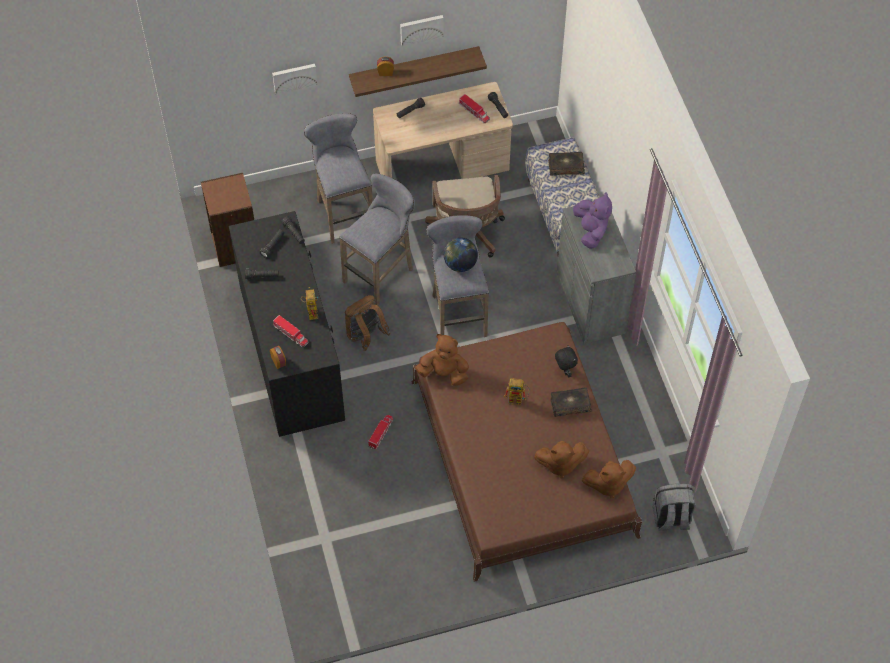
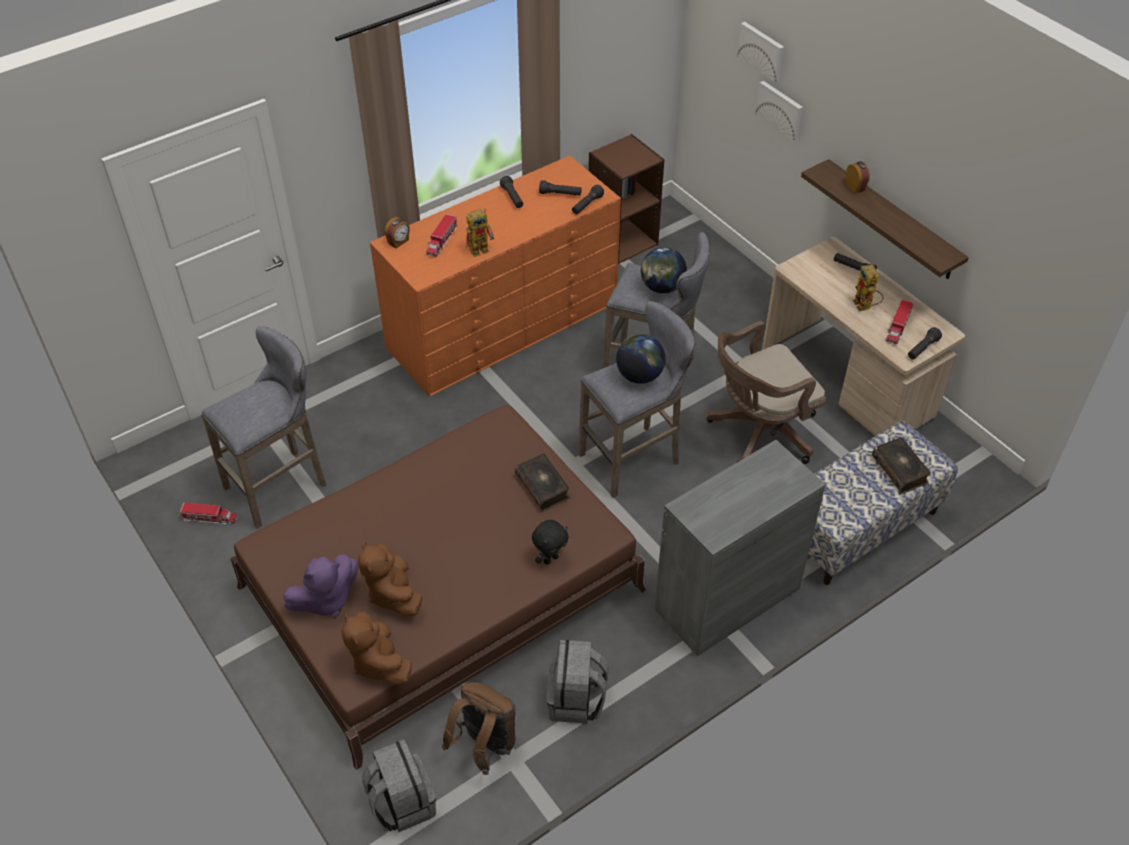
camera: 70 degrees right, 10 degrees down
(291, 352) = (503, 325): black dresser -> orange dresser
(343, 213) = (719, 312): grey stool -> grey stool (280, 485)
(365, 336) = (555, 381): brown backpack -> brown backpack (484, 746)
(381, 433) = (424, 434): toy truck -> toy truck (210, 518)
(382, 223) = (662, 287): none -> globe
(421, 29) = (917, 161): picture -> picture (762, 51)
(444, 373) = (491, 431): brown plush toy -> none
(518, 399) = (481, 518): toy robot -> toy robot (865, 307)
(570, 404) = (495, 579): book -> book (543, 487)
(591, 231) = (756, 481): purple plush toy -> purple plush toy (325, 600)
(633, 406) = (576, 700): none -> grey backpack

